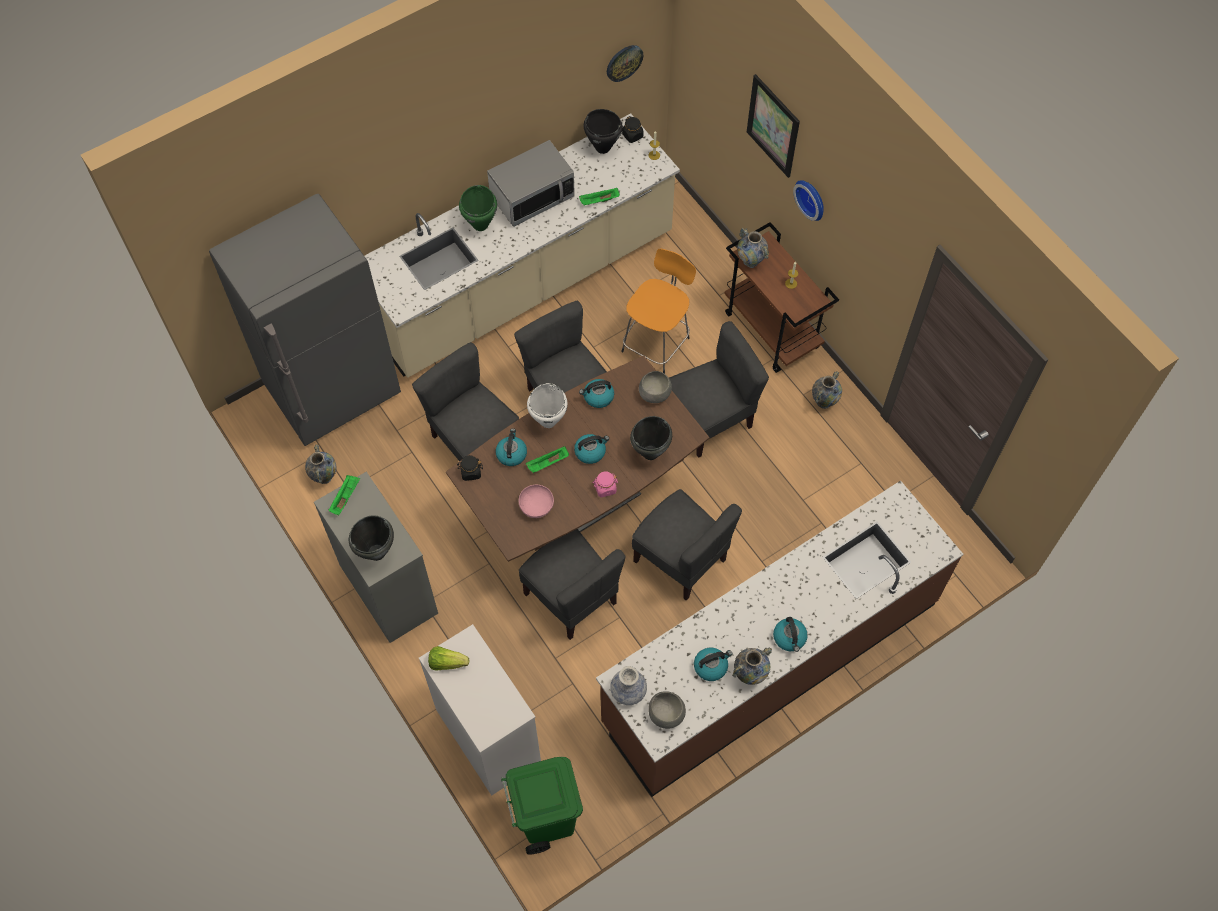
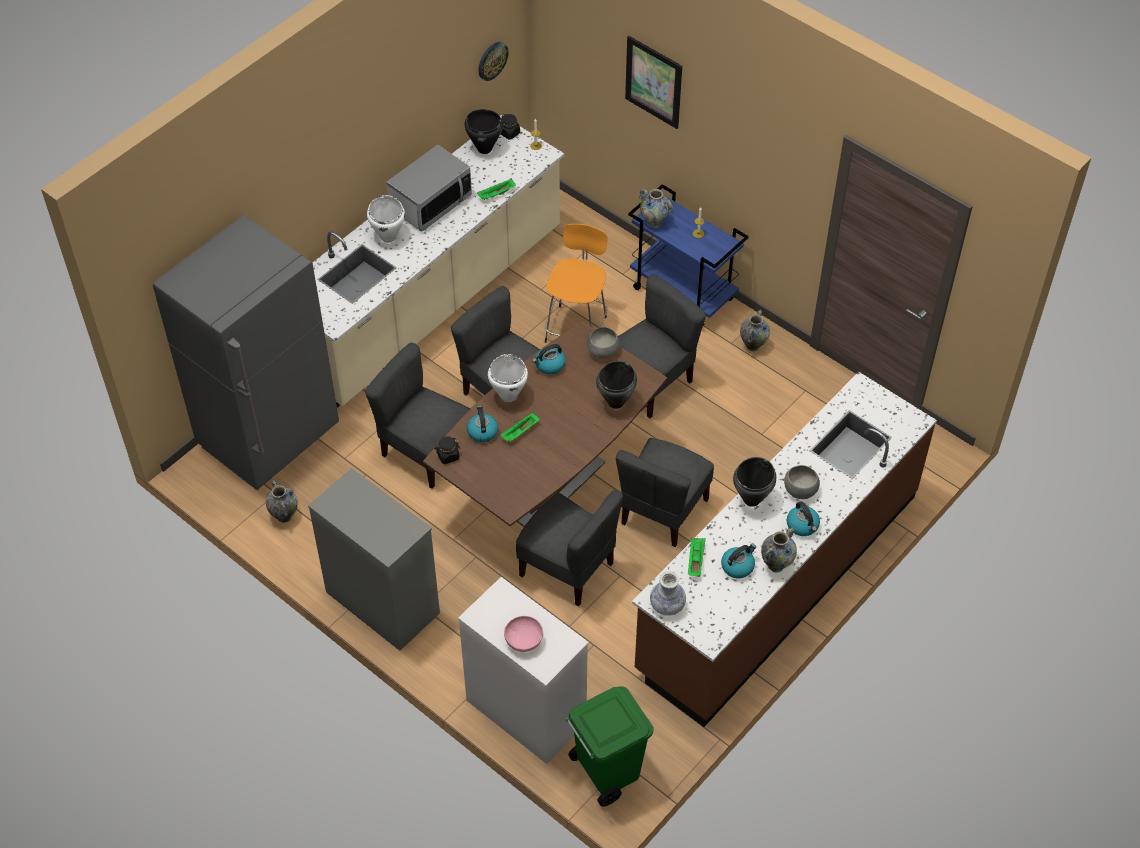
camera: 15 degrees left, 10 degrees down
(345, 497) = (338, 494): green tray -> green tray (695, 560)
(377, 552) = (386, 535): black cooking pot -> black cooking pot (752, 499)
(447, 662) = (487, 615): lettuce -> none
(481, 224) = (388, 236): green cooking pot -> white cooking pot
(537, 506) = (522, 471): pink bowl -> pink bowl (524, 640)
(590, 451) = (558, 413): kettle -> none
(605, 488) = (583, 442): pink jar -> none
(666, 714) = (710, 616): grey bowl -> grey bowl (800, 490)
(681, 559) = (663, 511): grey chair -> grey chair turned 90 degrees clockwise
(772, 330) = (684, 294): brown cart -> blue cart
(812, 198) = (705, 141): wall clock -> none

